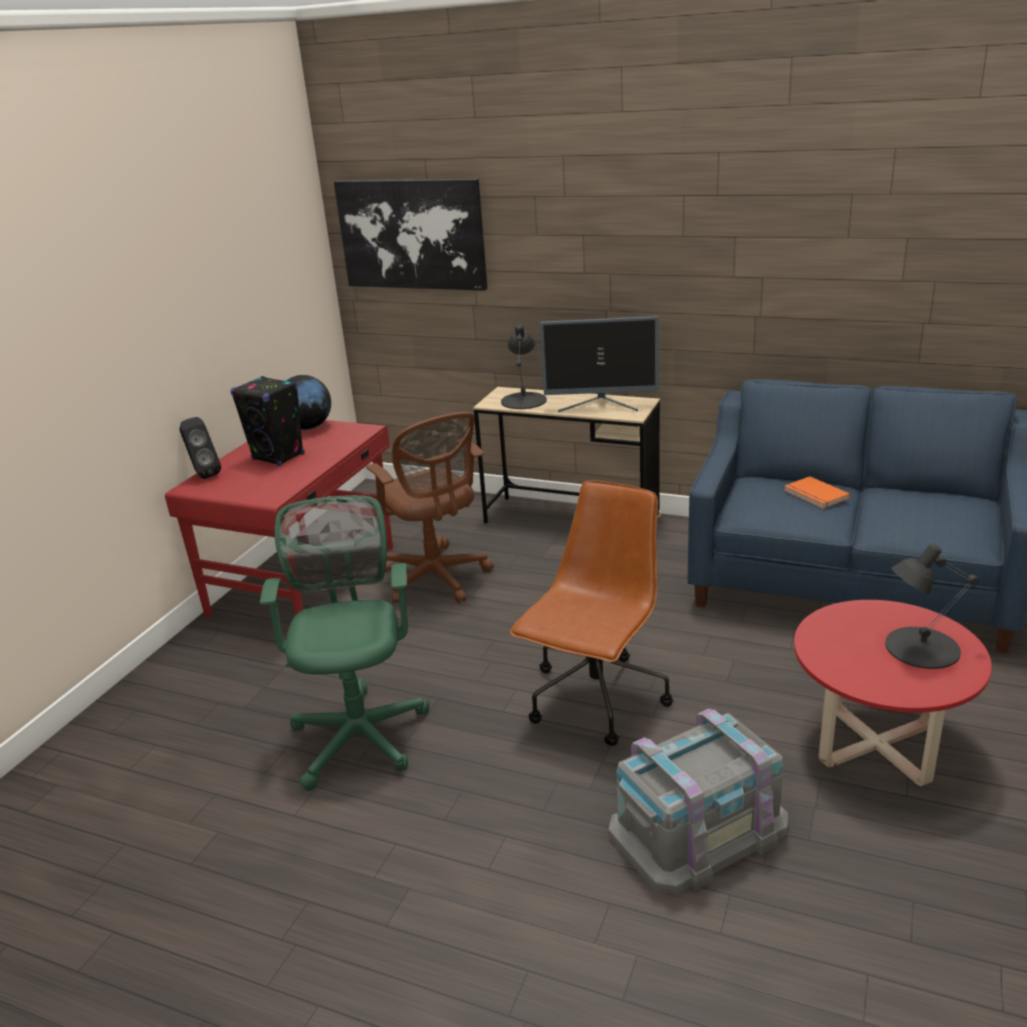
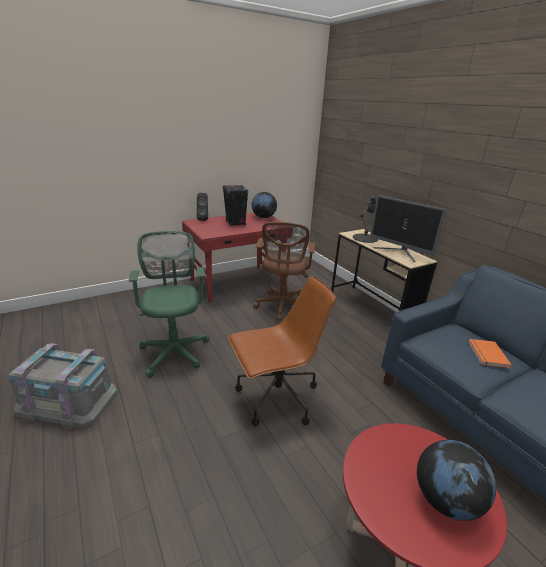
camera: 35 degrees right, 0 degrees up
(360, 732) = (175, 350): green office chair -> green office chair turned 45 degrees counterclockwise
(411, 234) = (348, 140): picture -> none
(697, 828) = (235, 503): grey storage box -> grey storage box (68, 401)
(920, 647) = (445, 500): black table lamp -> globe

